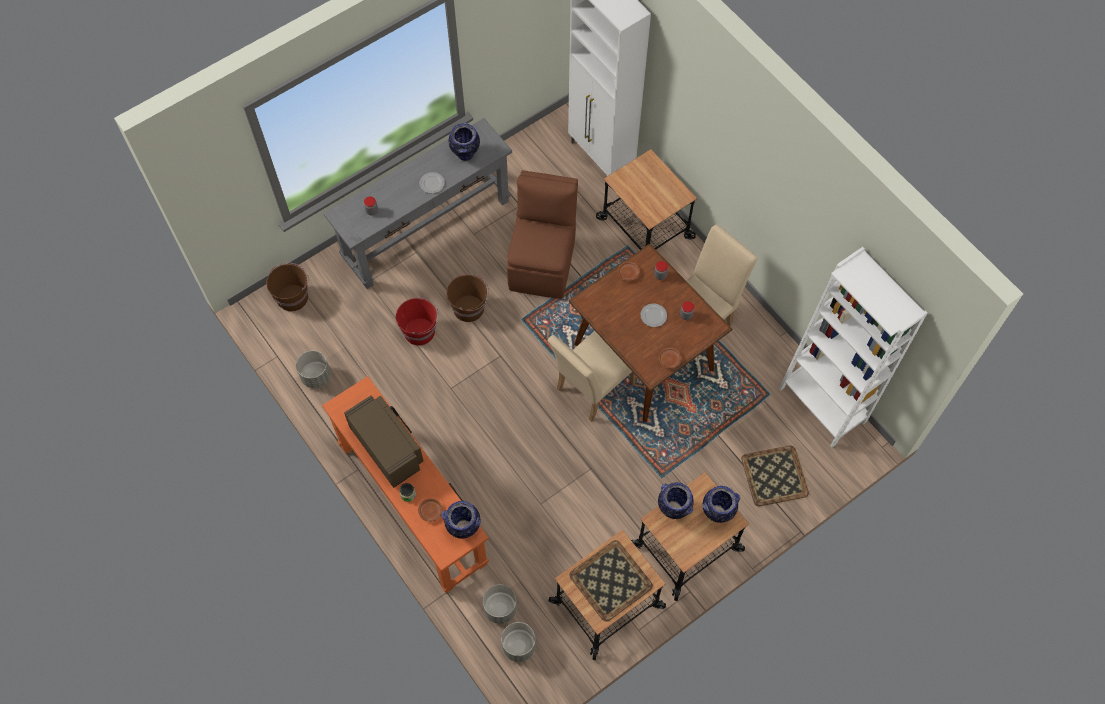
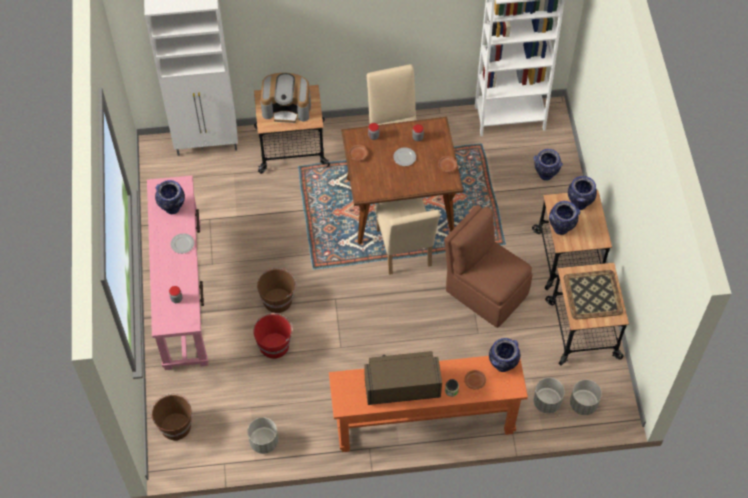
camera: 60 degrees left, 5 degrees down
(427, 229) = (183, 295): grey console table -> pink console table
(543, 262) = (273, 229): brown chair -> brown chair (485, 291)
(650, 186) = (287, 107): none -> coffee machine
(773, 475) = (545, 175): tray -> vase

